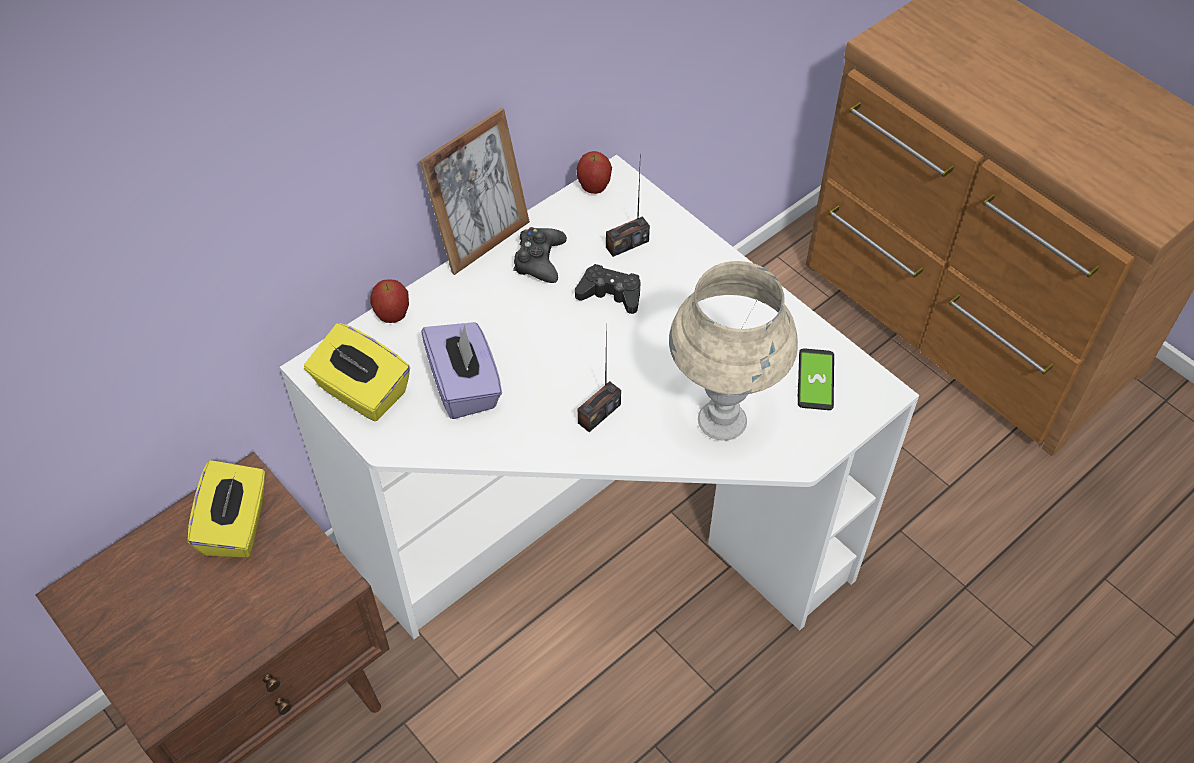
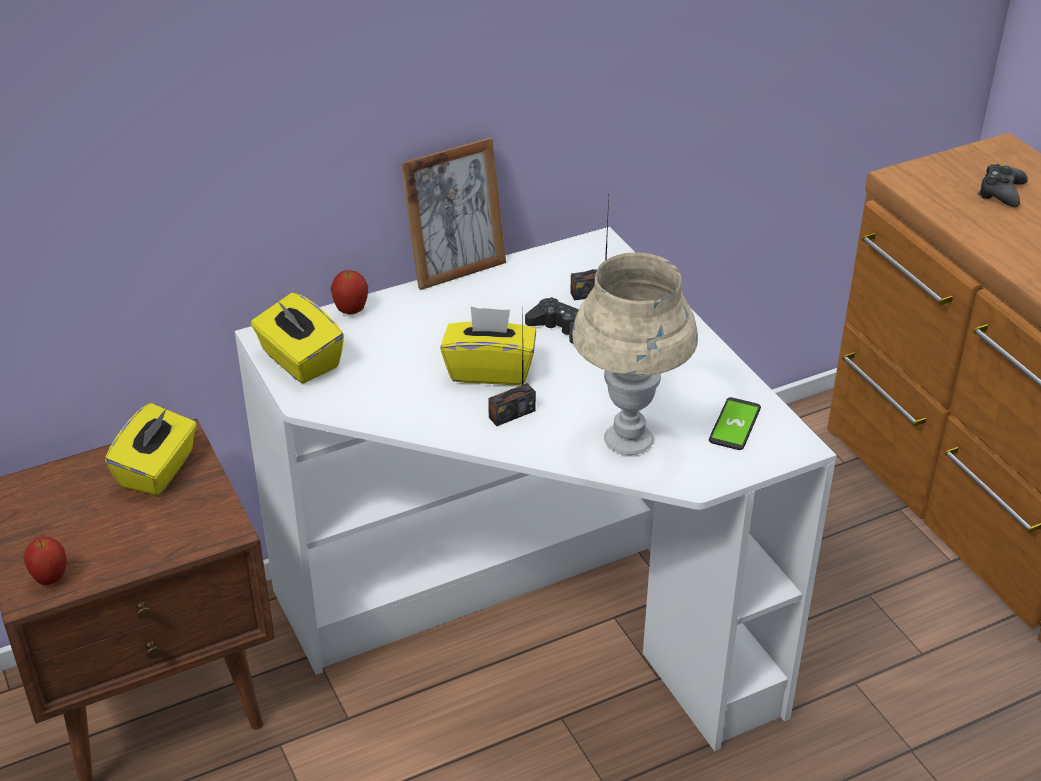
camera: 15 degrees right, 15 degrees down
(465, 386) = (395, 372): purple tissue box -> none
(539, 260) = (503, 292): black game controller -> black game controller (1001, 192)
(559, 363) = (489, 370): none -> yellow tissue box
(594, 188) = (577, 247): apple -> apple (50, 579)

